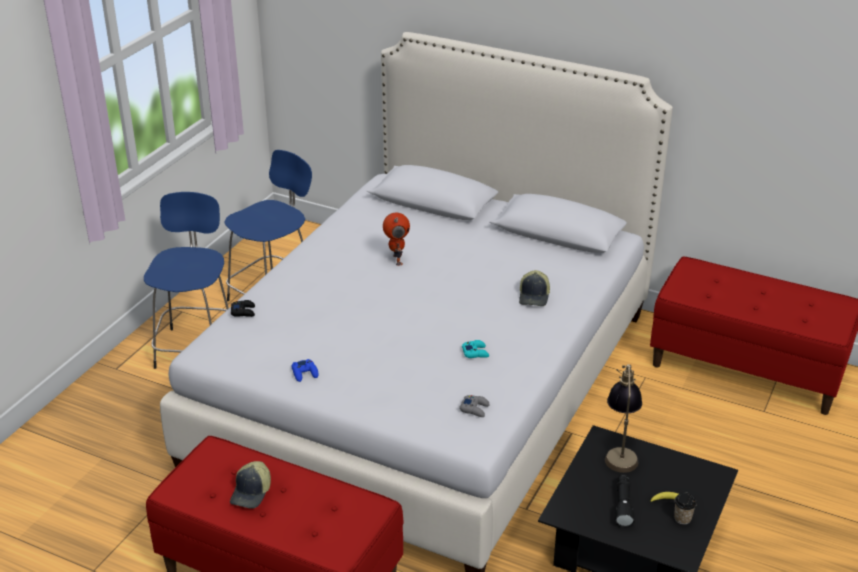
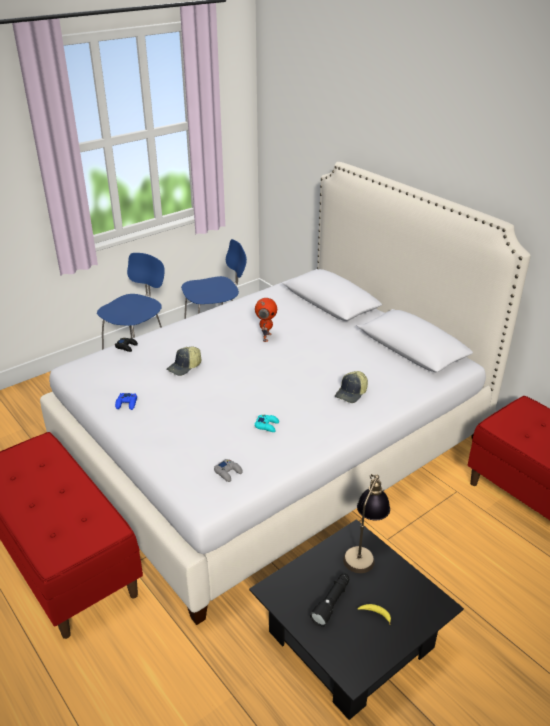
camera: 25 degrees right, 0 degrees up
(252, 492) = (37, 485): cap -> cap (185, 367)
(682, 518) = (377, 637): cup -> none

